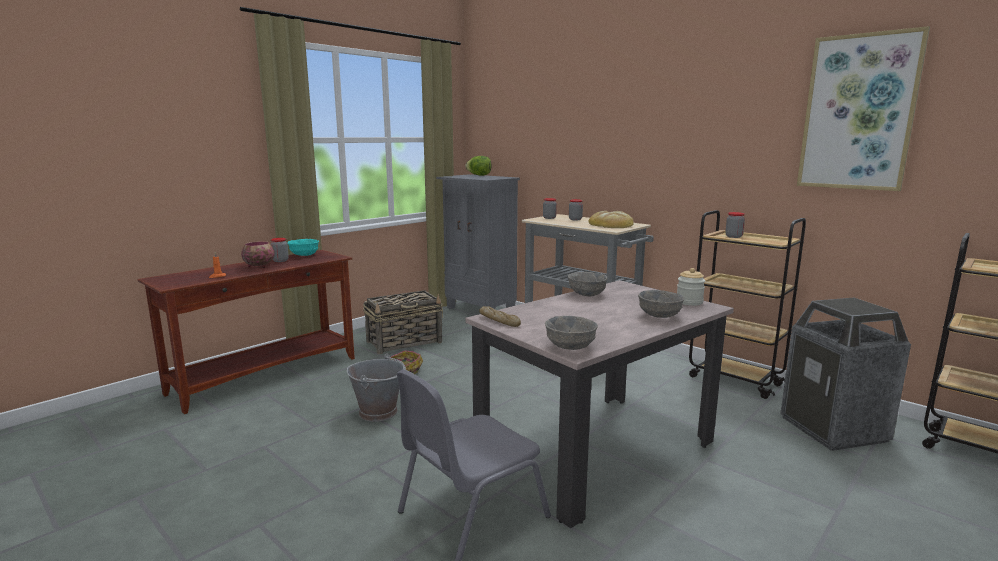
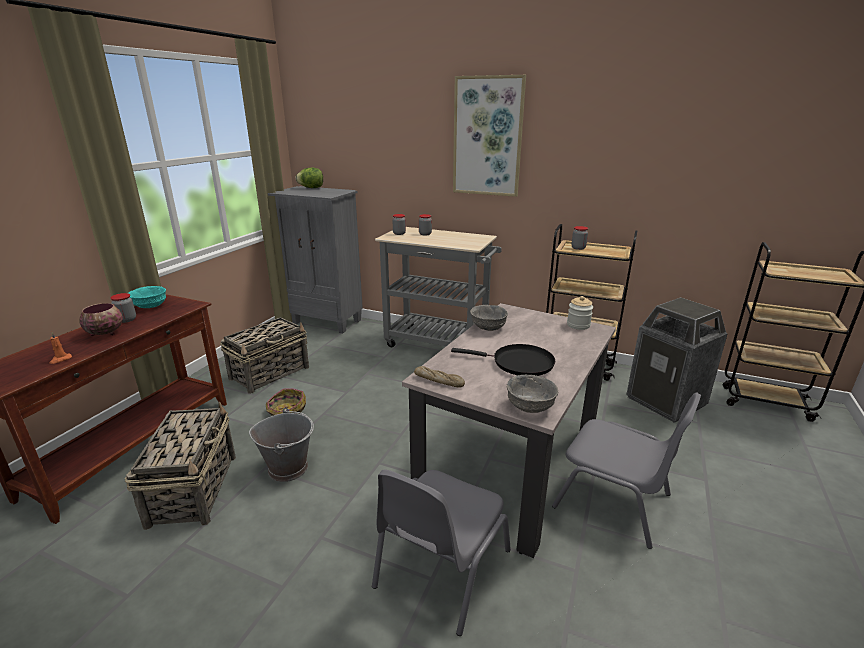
camera: 20 degrees left, 10 degrees up
(294, 411) = (194, 488): none -> basket
(591, 319) = (518, 363): none -> black frying pan
(611, 224) = (464, 239): bread -> none
(659, 316) = (569, 348): grey bowl -> none
(699, 504) = (614, 501): none -> grey chair
(858, 113) = (682, 139): picture -> picture (487, 137)

